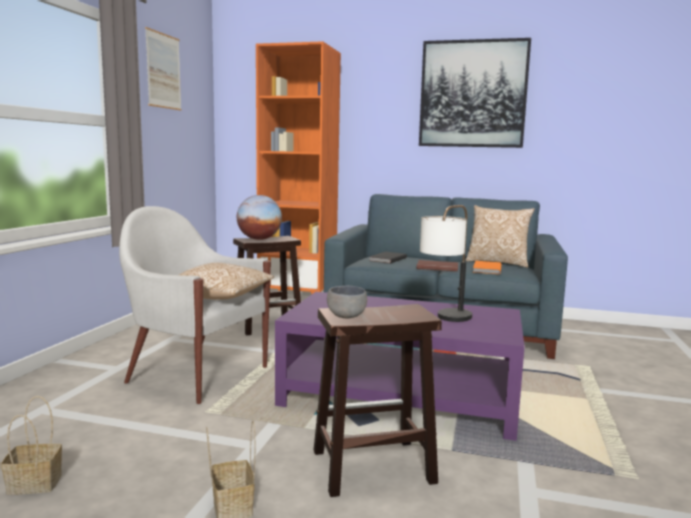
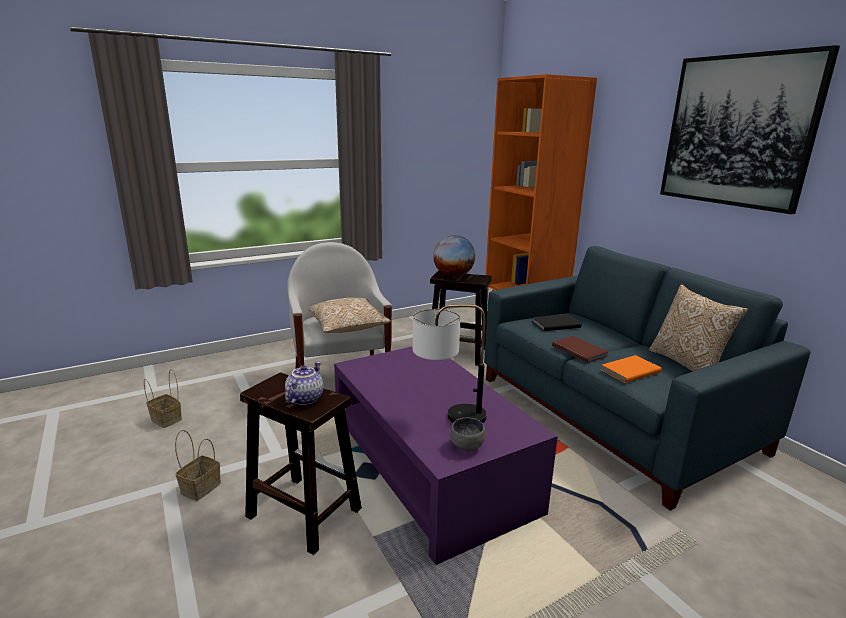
camera: 45 degrees right, 10 degrees up
(163, 71) = (424, 110): picture -> none
(347, 317) = (269, 389): grey bowl -> grey bowl (467, 447)
(392, 313) = (304, 398): none -> teapot

